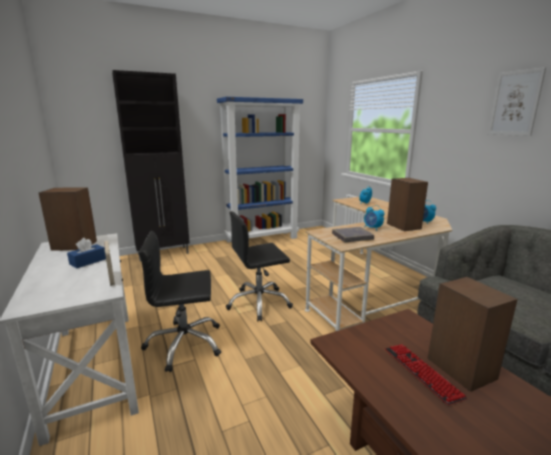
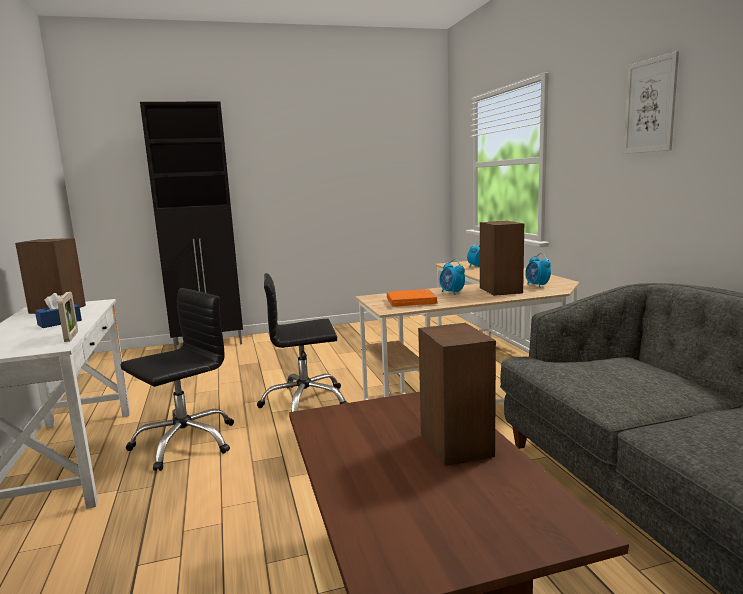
camera: 10 degrees right, 5 degrees down
(185, 344) = (185, 442): black office chair -> black office chair turned 135 degrees clockwise
(262, 239) = (352, 328): blue bookcase -> none
(352, 237) = (411, 302): grey book -> orange book
(422, 373) = (399, 447): keyboard -> none

